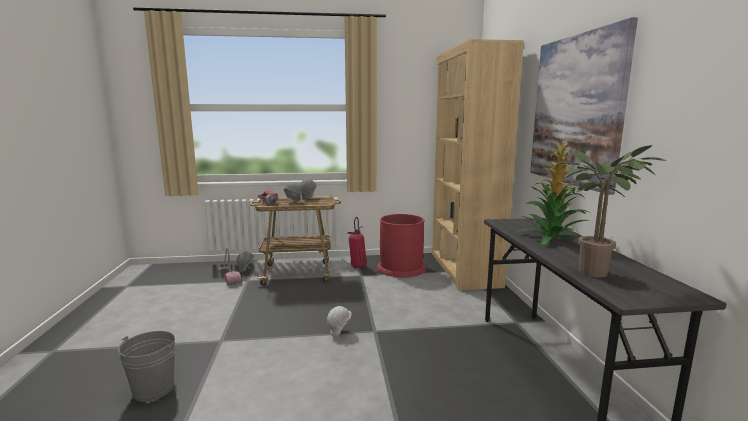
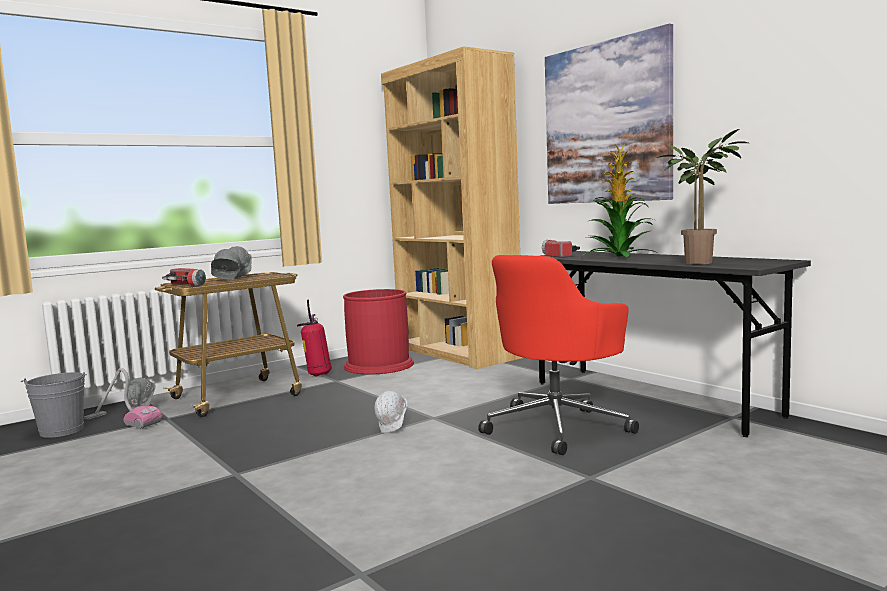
camera: 30 degrees left, 5 degrees down
(153, 389) = (215, 534): grey bucket -> grey bucket (61, 430)
(445, 374) = (558, 426): none -> red office chair
(508, 224) = (557, 256): none -> flashlight

